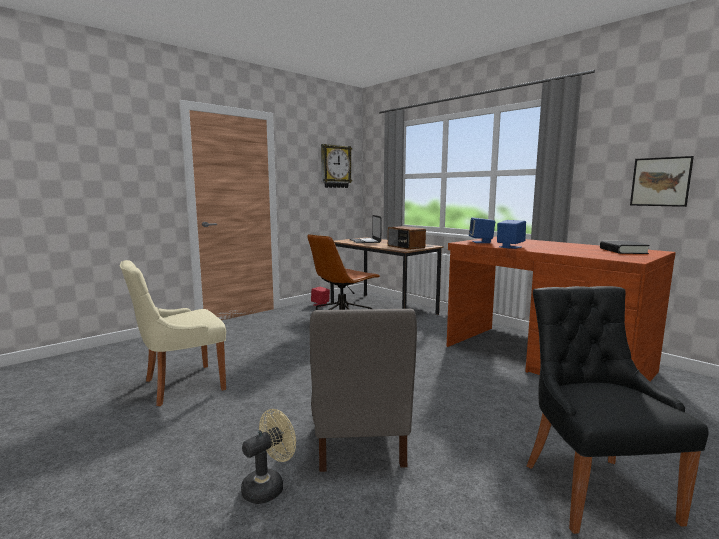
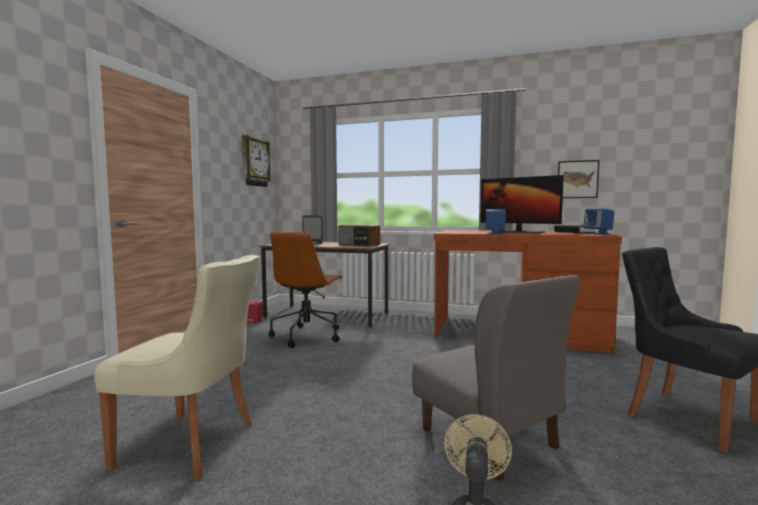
camera: 30 degrees left, 5 degrees down
(181, 385) = (192, 445): beige chair -> beige chair turned 105 degrees counterclockwise
(481, 242) = (457, 232): blue speaker -> blue speaker (598, 233)
(551, 246) = (518, 232): none -> monitor

